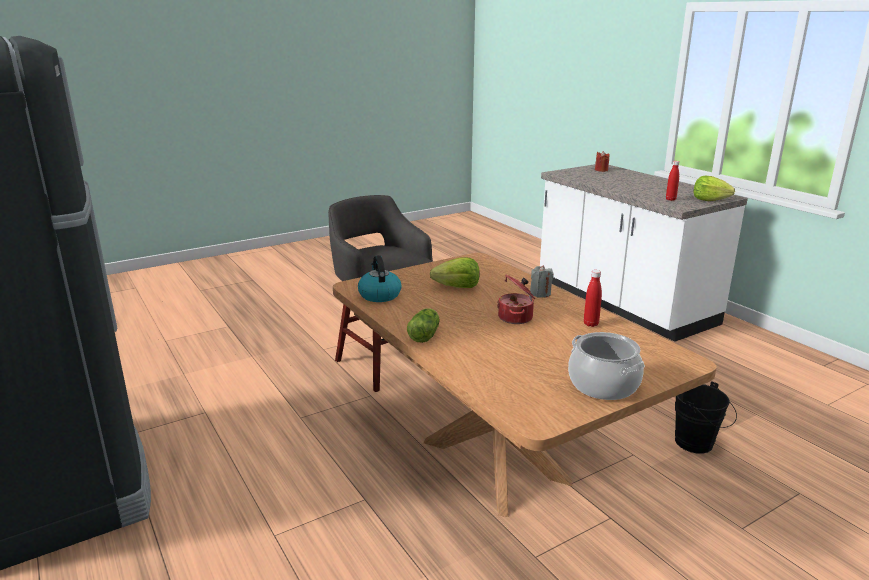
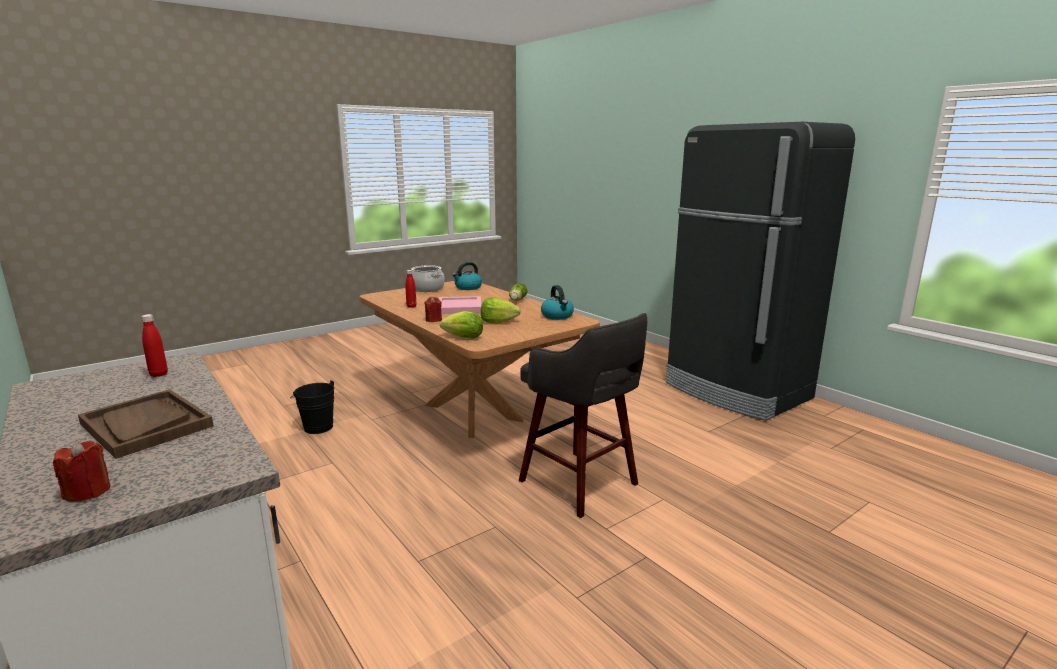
camera: 175 degrees right, 5 degrees down
(516, 318) = (458, 308): cooking pot -> pink tray
(520, 387) = (468, 288): none -> kettle
(540, 294) = (433, 320): grey candle -> red candle
(622, 182) = (146, 425): none -> brown tray
(709, 200) = (97, 375): lettuce -> lettuce (463, 337)

